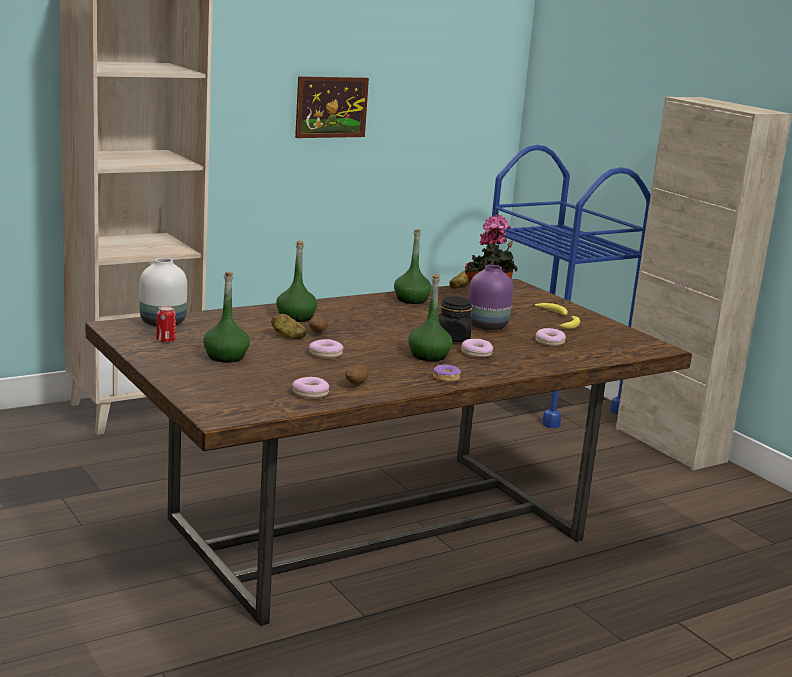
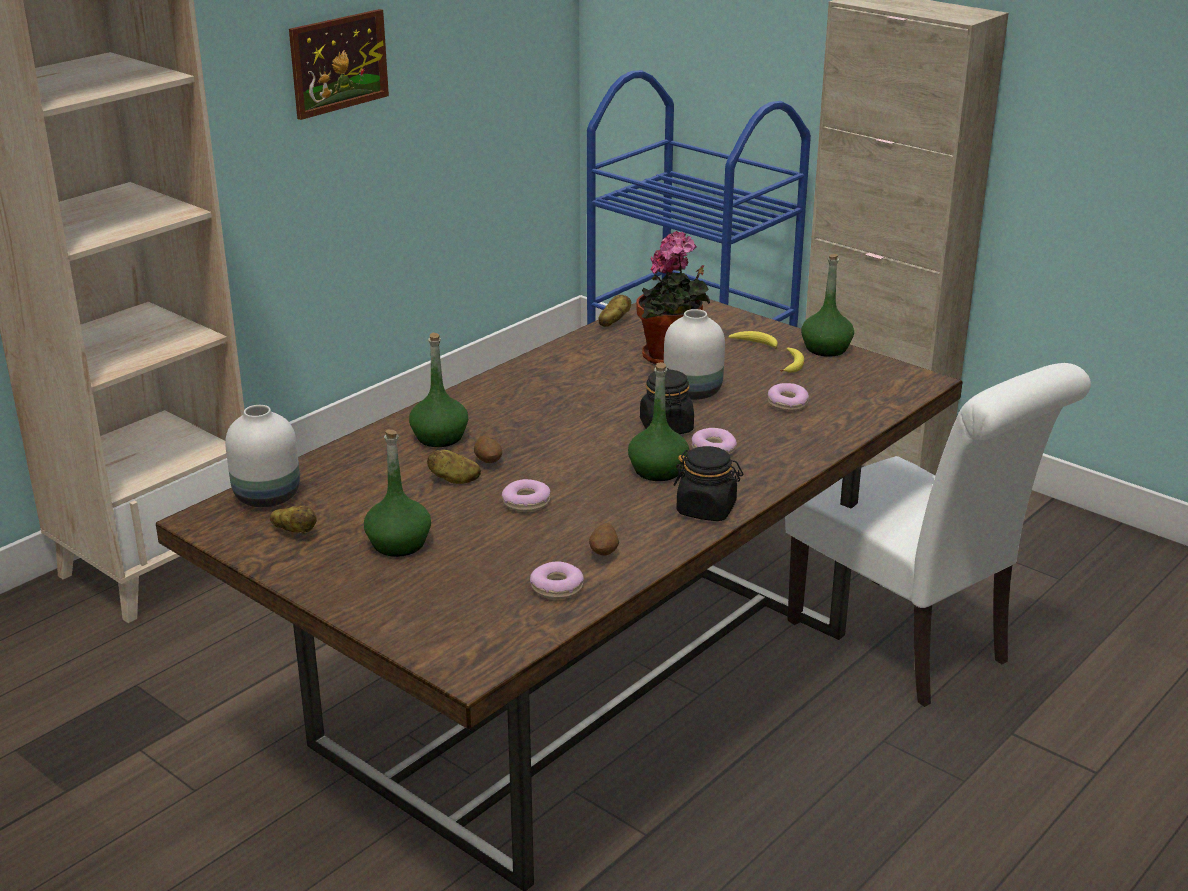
camera: 15 degrees left, 10 degrees up
(165, 340) = (295, 532): can -> potato
(411, 300) = (566, 363): green bottle -> green bottle (825, 349)
(446, 378) = (706, 509): donut -> black jar
(486, 326) = (691, 391): purple vase -> white vase
(627, 556) = (908, 646): none -> white chair

